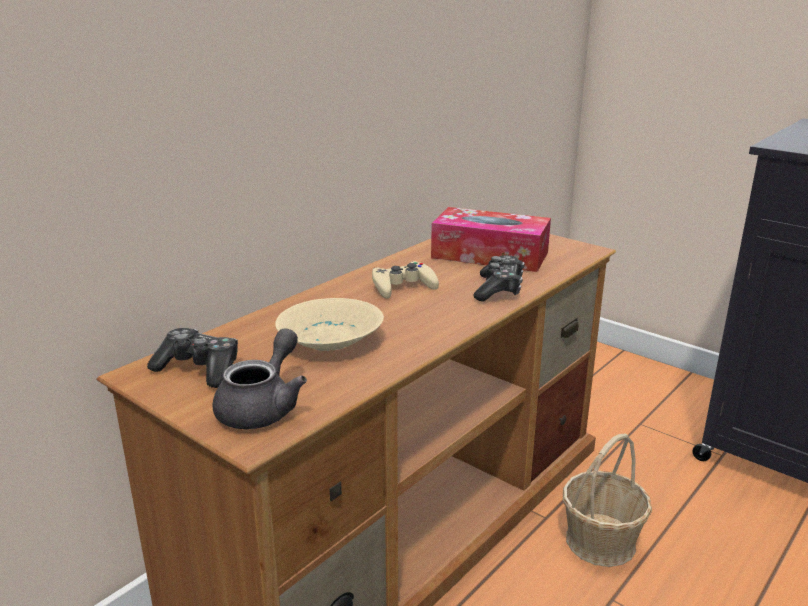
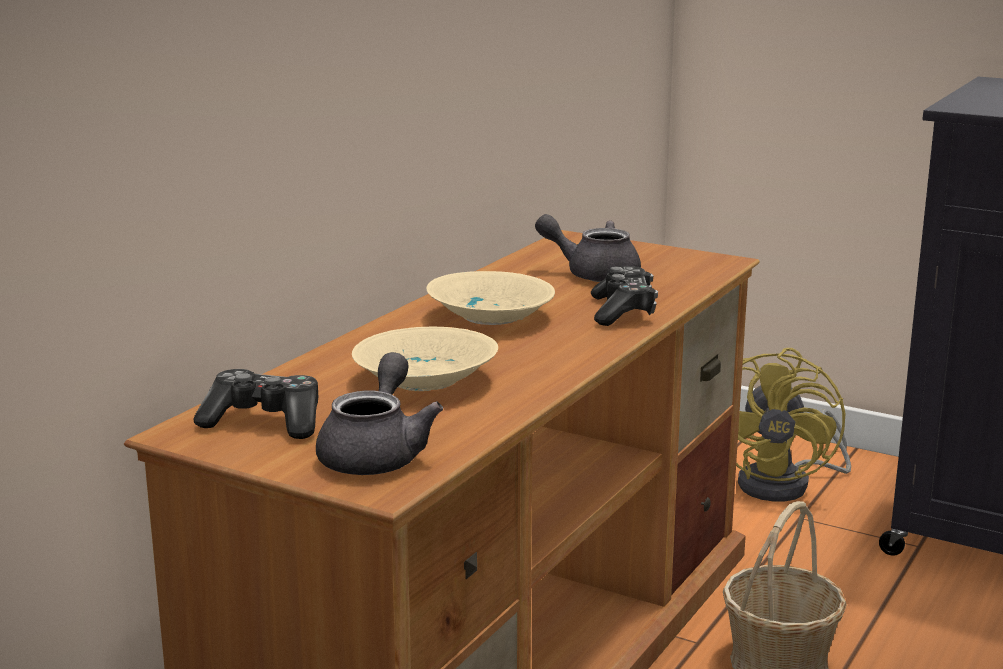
camera: 10 degrees left, 5 degrees down
(403, 286) = (491, 315): beige game controller -> beige bowl
(490, 255) = (593, 273): tissue box -> grey teapot
(635, 396) = (786, 484): none -> yellow fan

